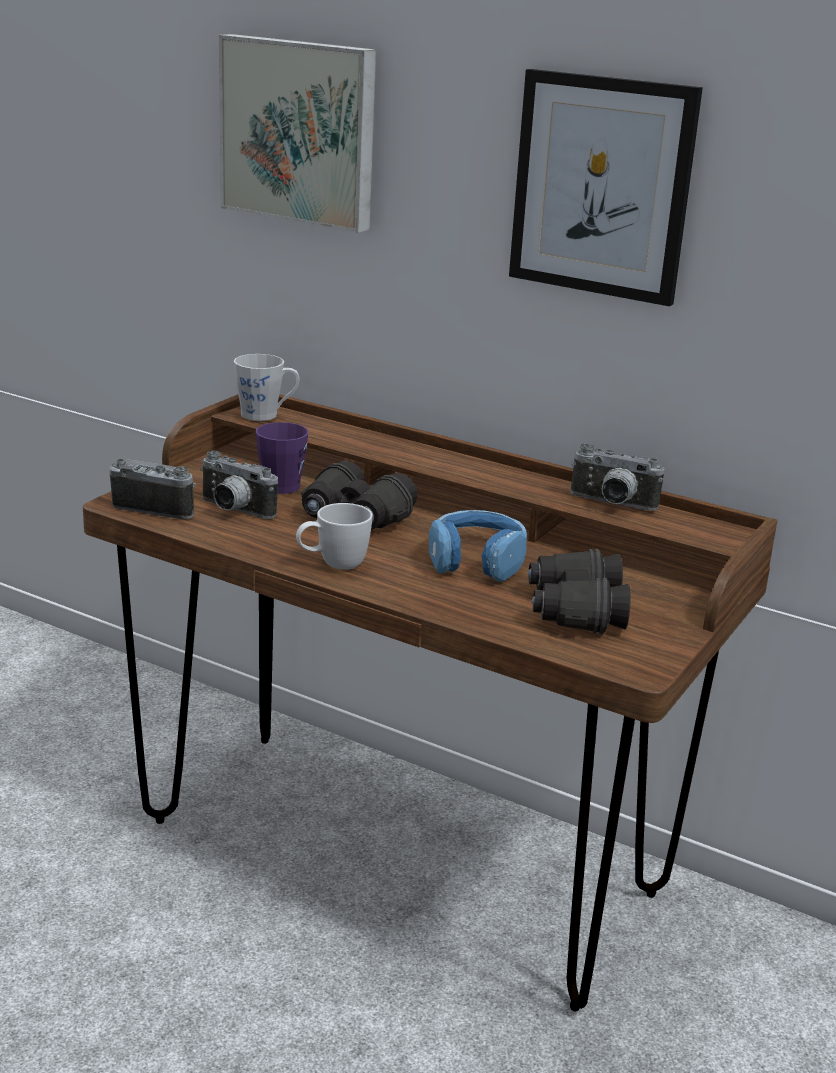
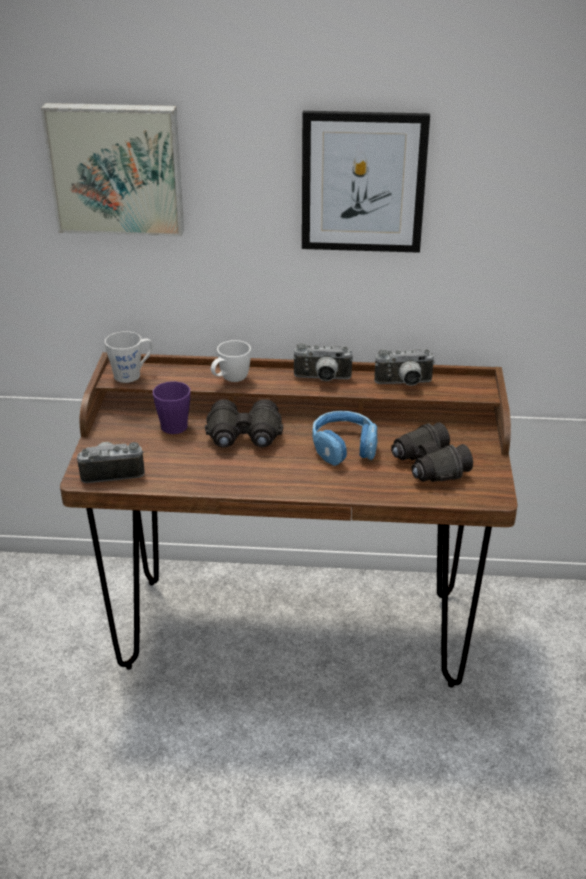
camera: 25 degrees left, 10 degrees up
(232, 511) = (164, 458): camera -> camera (322, 379)
(333, 565) = (266, 481): white mug -> white mug (230, 380)

